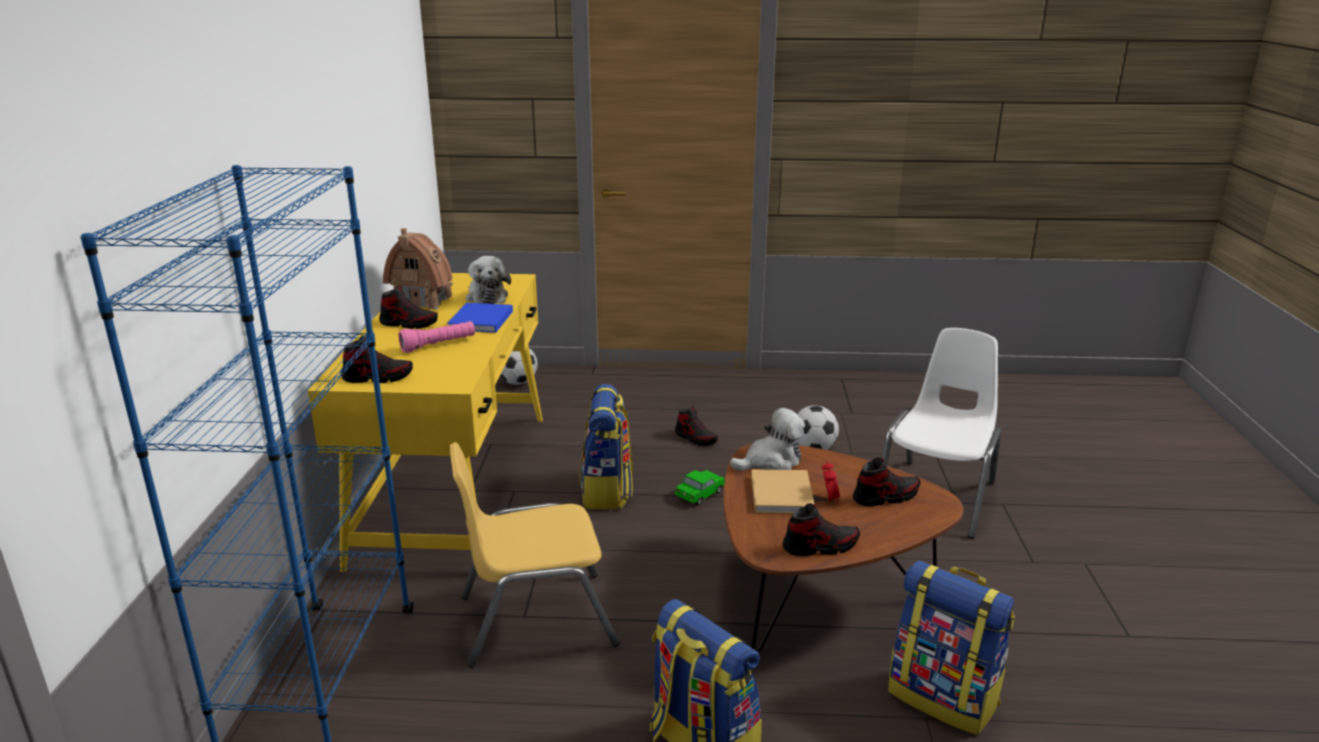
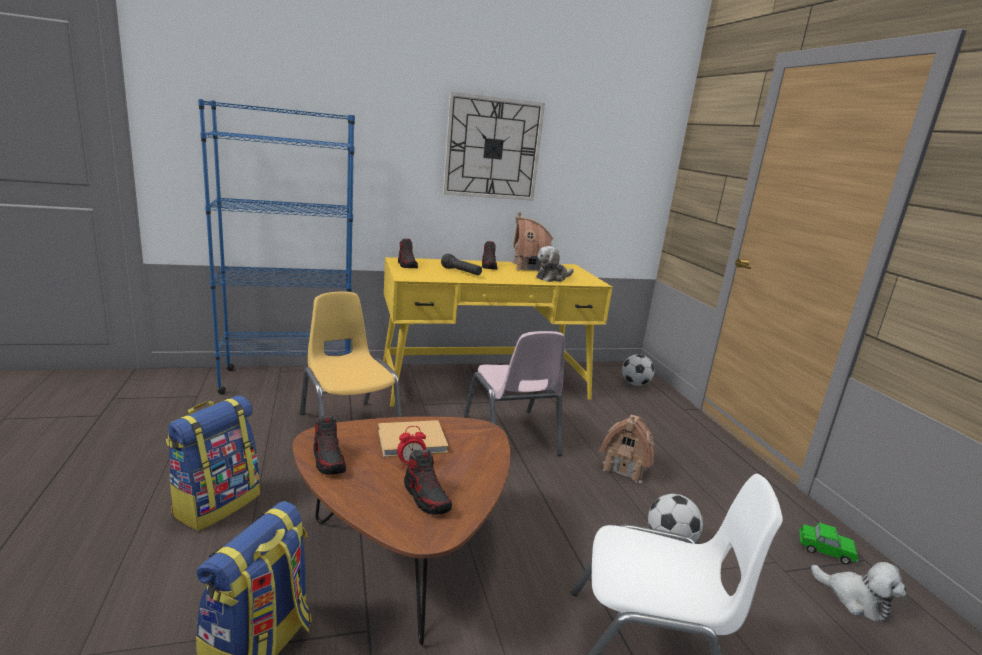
camera: 70 degrees right, 5 degrees down
(335, 146) = (492, 148): none -> wall clock
(438, 345) = (461, 272): pink flashlight -> black flashlight
(480, 321) = (508, 278): blue book -> none
(607, 491) = (511, 435): backpack -> pink chair
(696, 438) = (625, 467): shoe -> toy house
(700, 495) = (534, 477): toy car -> toy car (825, 550)
(771, 461) = (468, 435): plush toy -> plush toy (855, 599)

